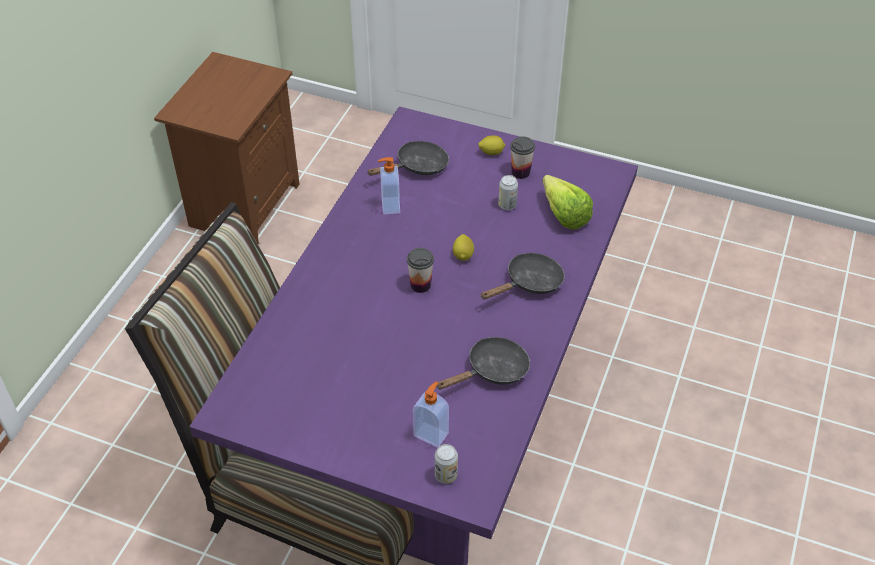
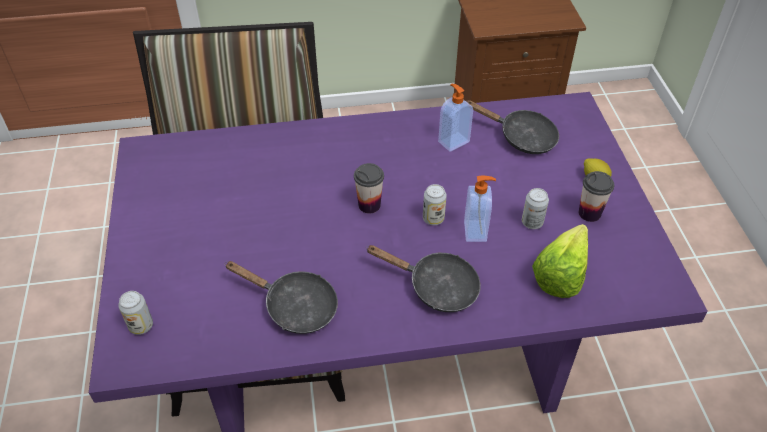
camera: 60 degrees right, 0 degrees up
(431, 434) = (187, 293): soap dispenser -> soap dispenser (476, 231)
(463, 255) = (433, 219): lemon -> can

